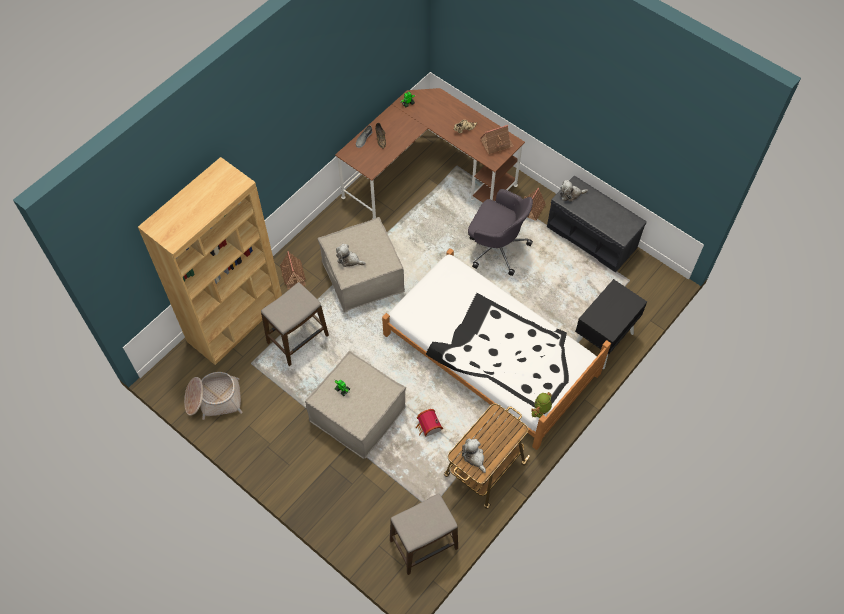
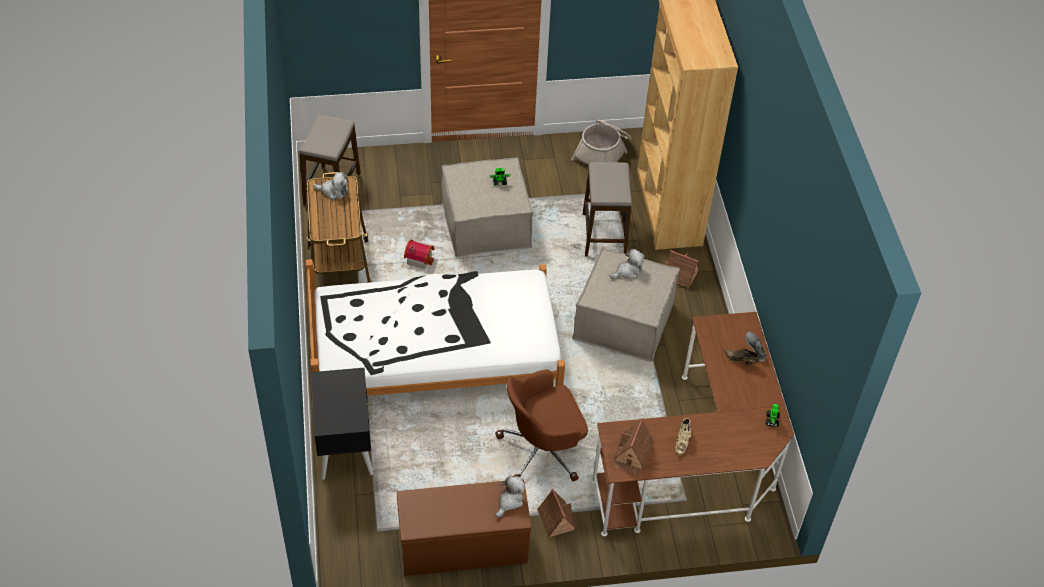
camera: 130 degrees right, 10 degrees down
(496, 247) = (543, 450): grey office chair -> brown office chair
(540, 411) = (325, 295): toy robot -> none
(592, 237) = (462, 546): grey bench -> brown bench

